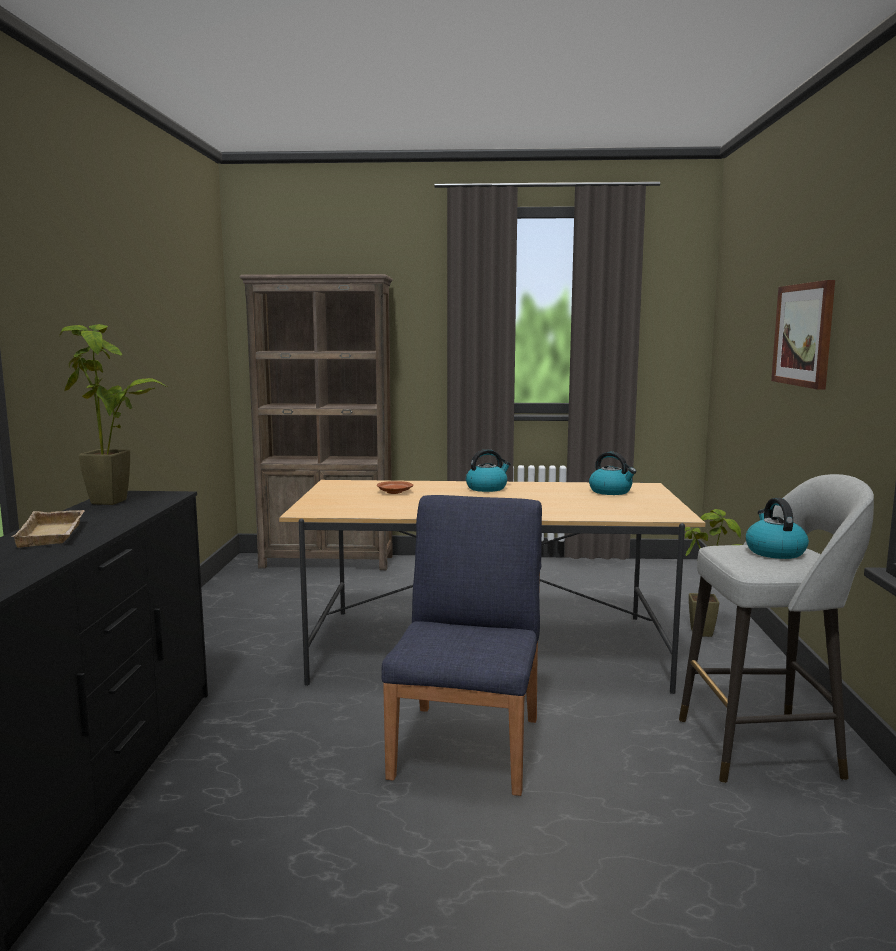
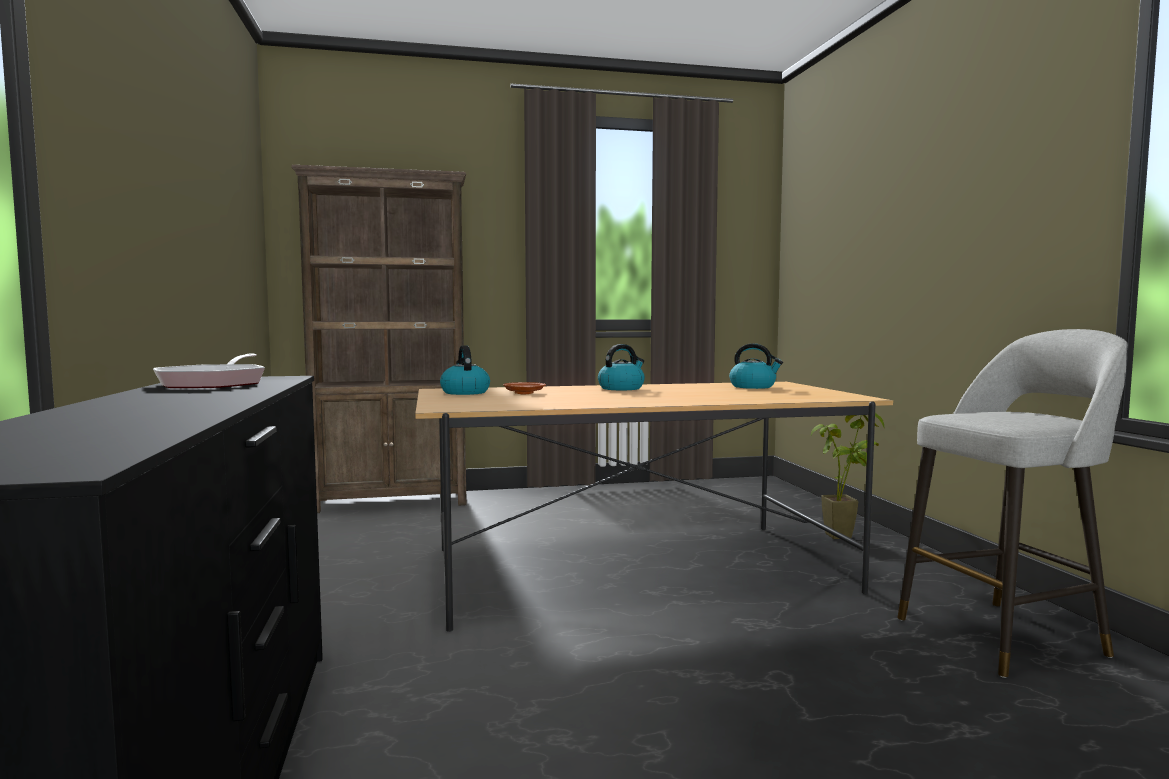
camera: 15 degrees left, 5 degrees down
(54, 535) = (153, 403): beige tray -> none
(118, 503) = (215, 383): potted plant -> frying pan
(468, 746) = (699, 676): blue chair -> none
(774, 552) = (1009, 413): kettle -> kettle (464, 392)
(804, 334) = (934, 219): picture -> none

